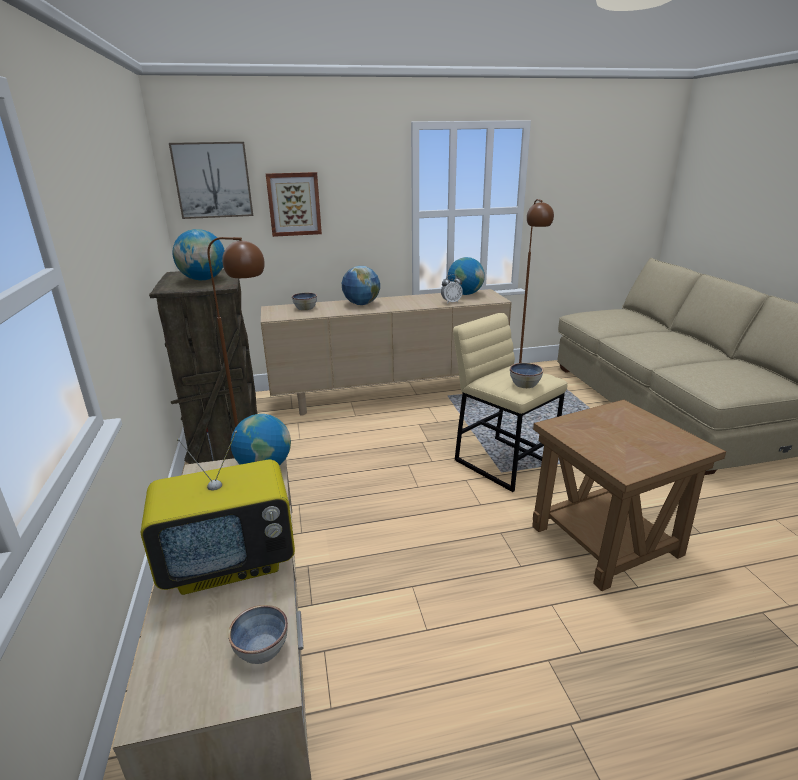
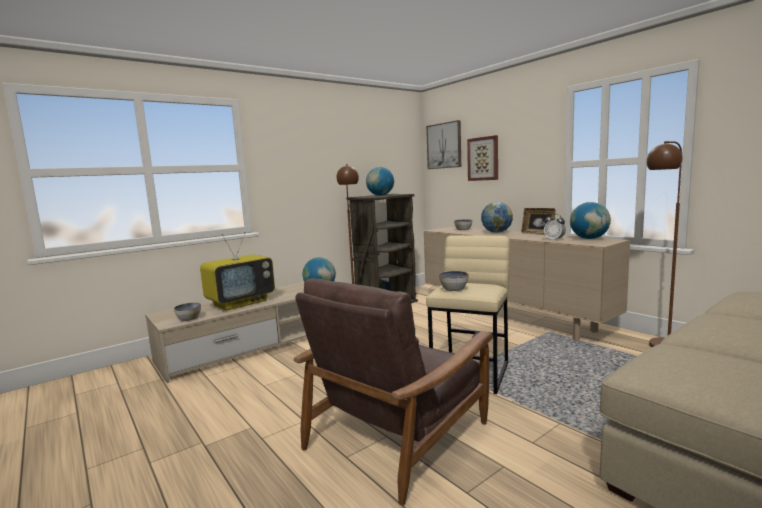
camera: 65 degrees right, 15 degrees down
(231, 562) = (241, 303): television -> television turned 90 degrees counterclockwise
(406, 297) = (538, 234): none -> picture frame
(605, 541) = (399, 434): brown side table -> brown armchair

